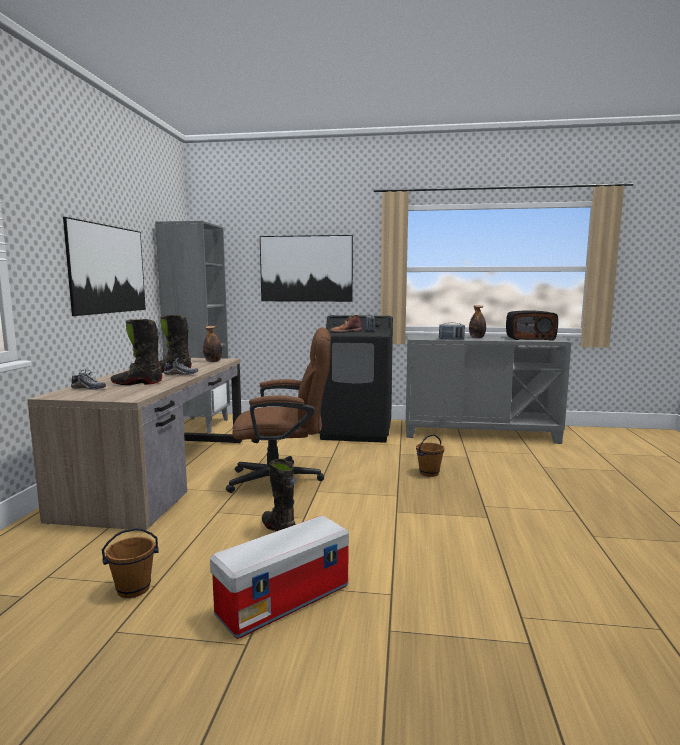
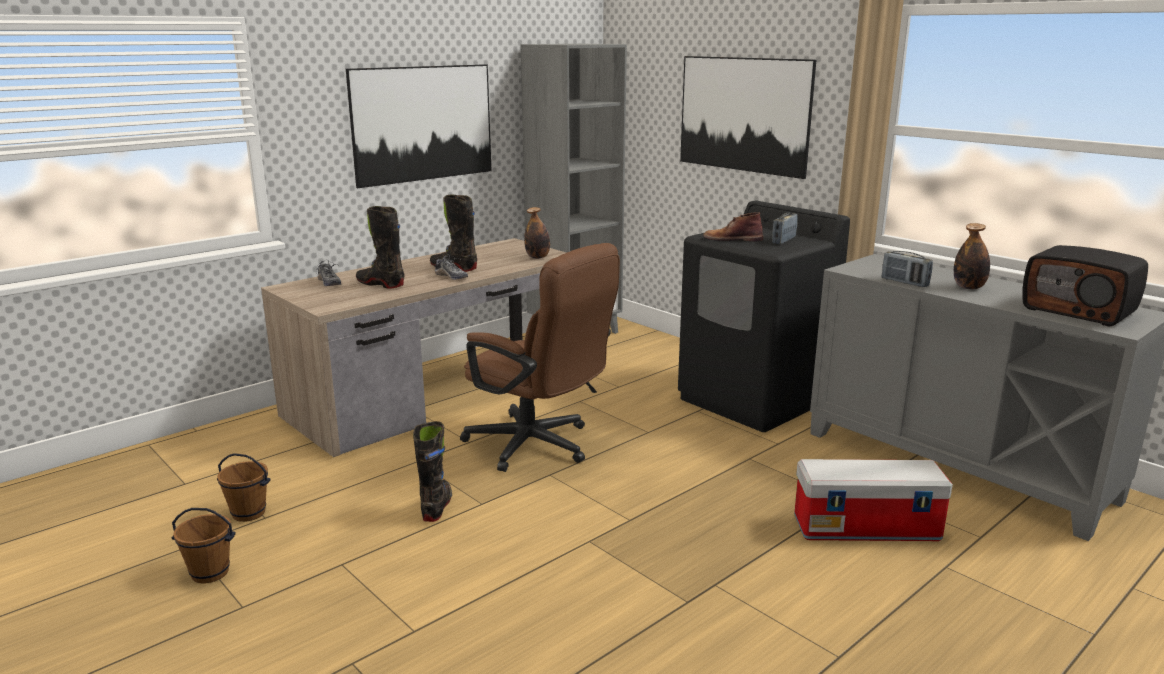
camera: 40 degrees right, 10 degrees up
(285, 599) = (326, 583): storage box -> storage box (867, 528)
(429, 473) = (733, 504): brown bucket -> brown bucket (210, 572)

